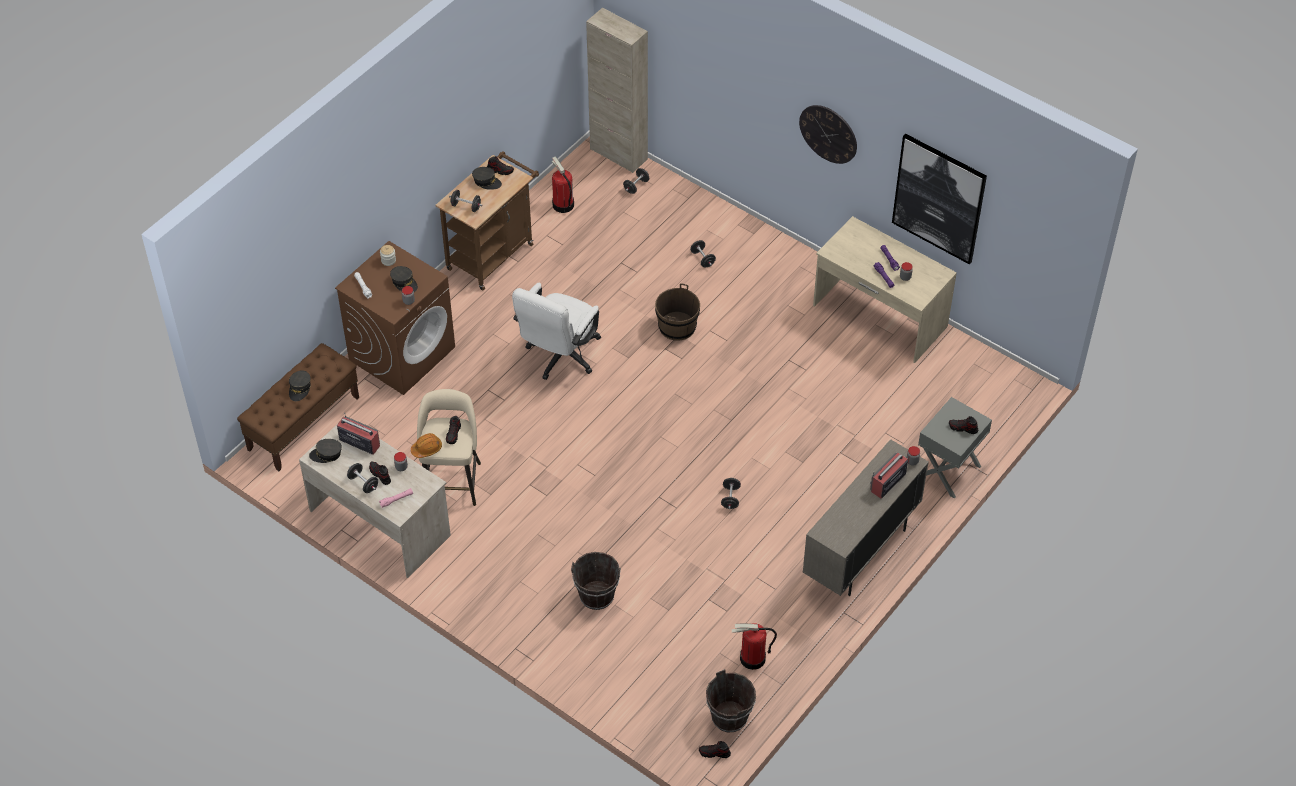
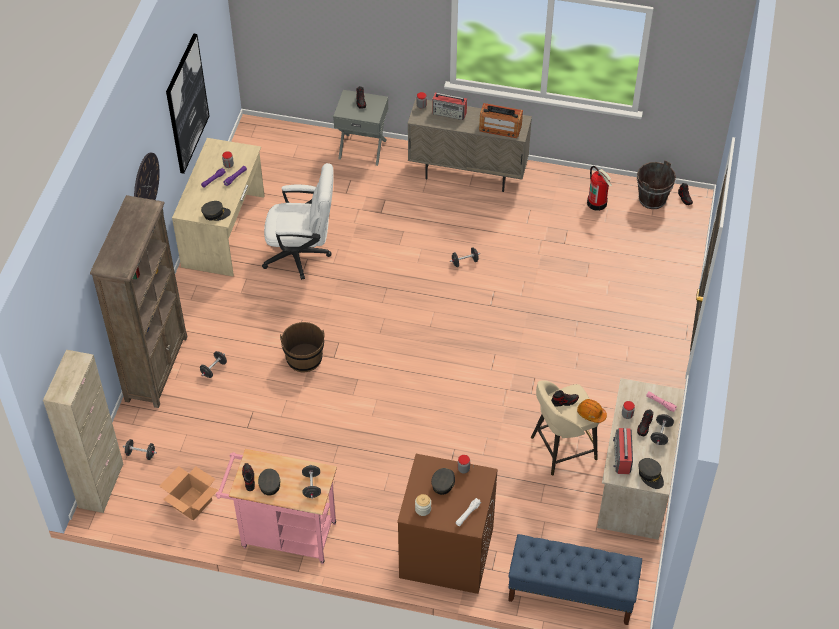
camera: 115 degrees left, 0 degrees up
(300, 388) = (575, 561): grey cap -> grey cap (215, 214)
(304, 423) = (571, 593): brown bench -> blue bench
(493, 253) = (283, 534): brown cart -> pink cart
(559, 357) = (384, 428): white office chair -> white office chair (302, 255)
(562, 205) = (192, 504): fire extinguisher -> cardboard box
(597, 595) = (606, 309): brown bucket -> none
(727, 220) = (156, 368): none -> brown bookcase
(839, 519) = (500, 128): none -> radio

